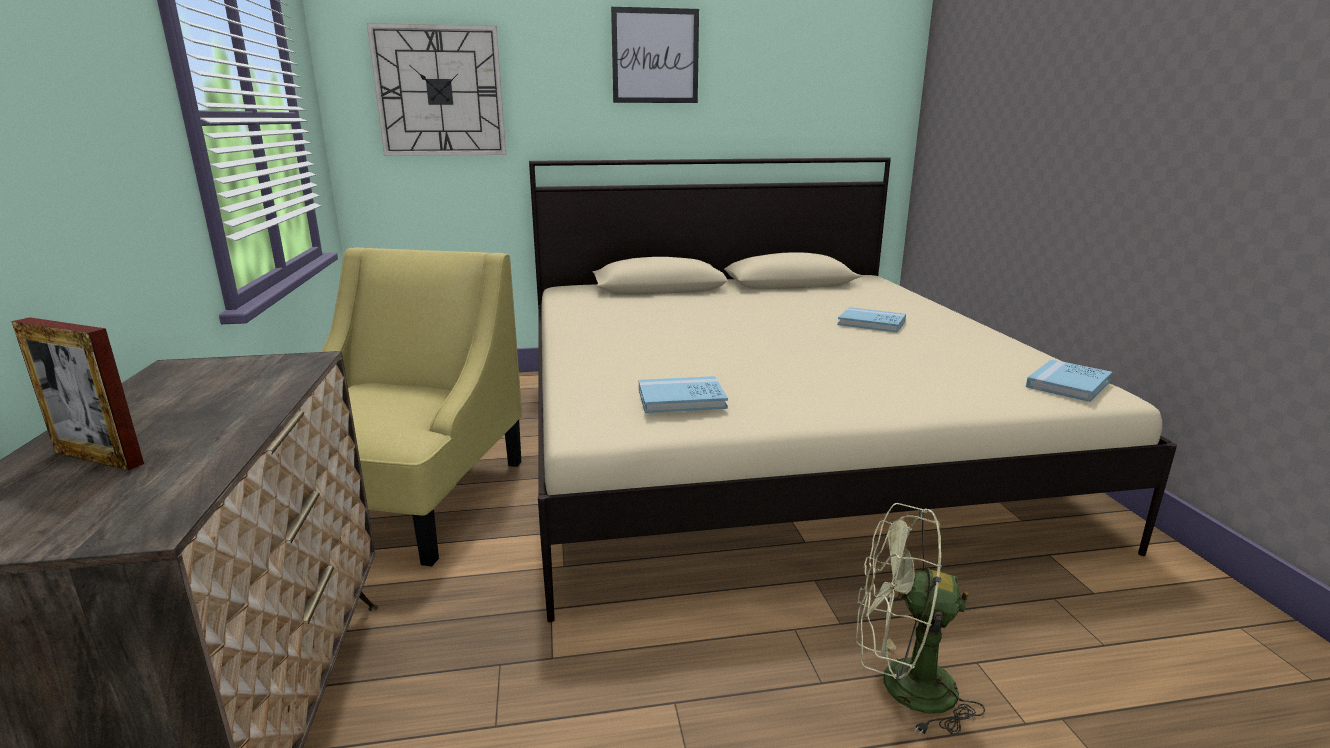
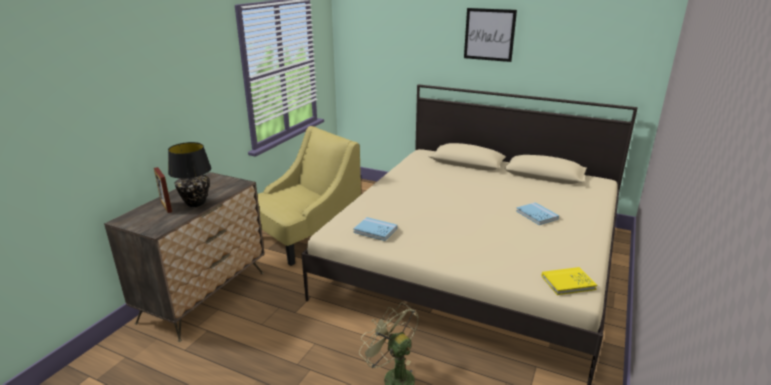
camera: 35 degrees right, 5 degrees up
(213, 424) = (196, 203): none -> black table lamp
(440, 92) = (382, 46): wall clock -> none
(1068, 384) = (568, 283): blue book -> yellow book

